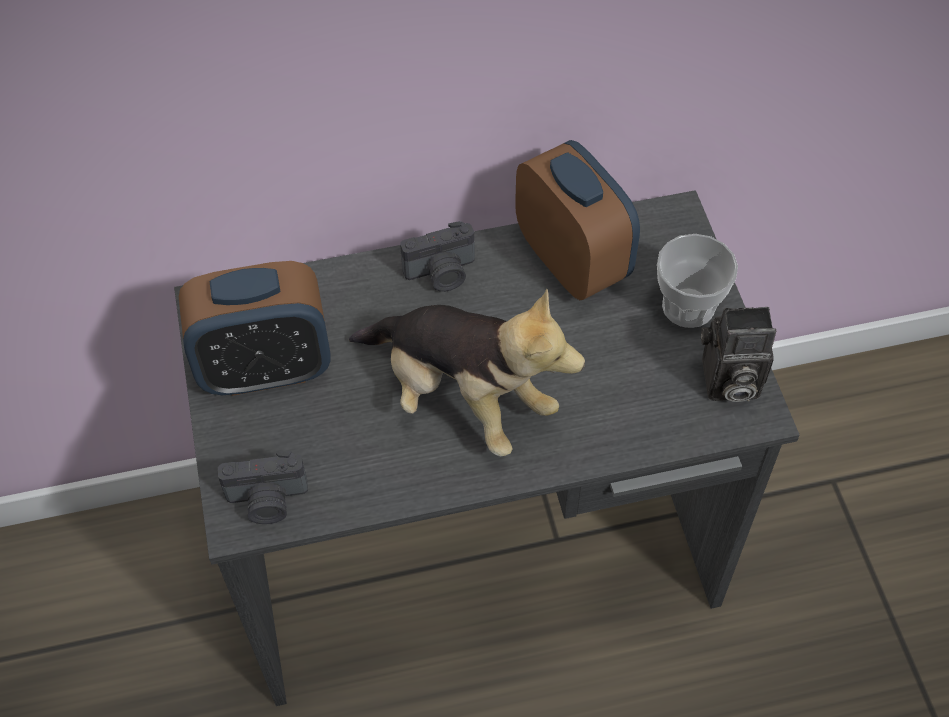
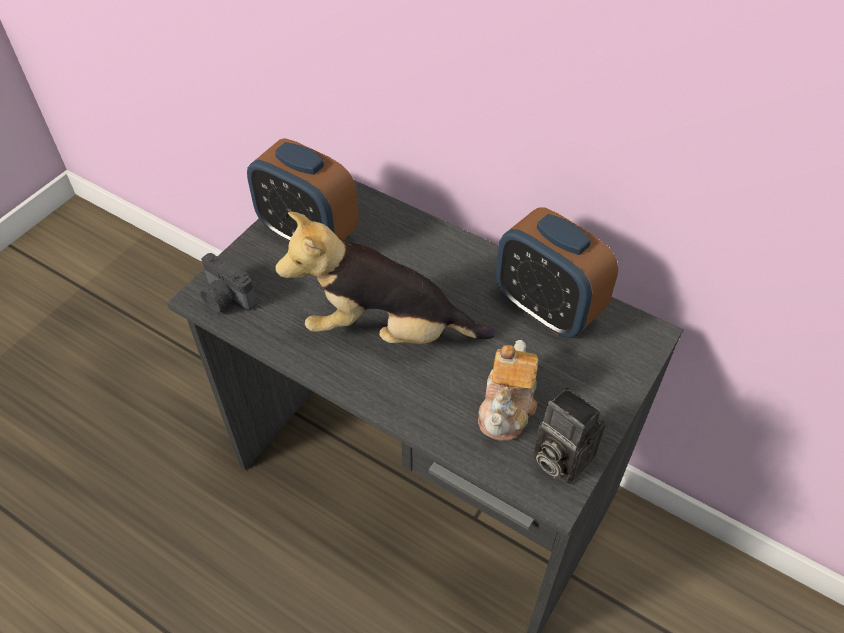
camera: 45 degrees right, 5 degrees down
(442, 274) = (460, 258): camera -> none
(461, 398) = (387, 330): plush toy -> plush toy turned 105 degrees clockwise
(572, 261) = (547, 309): alarm clock -> alarm clock turned 120 degrees clockwise
(642, 376) = (507, 407): none -> teapot
(688, 306) = (589, 392): cup -> none

